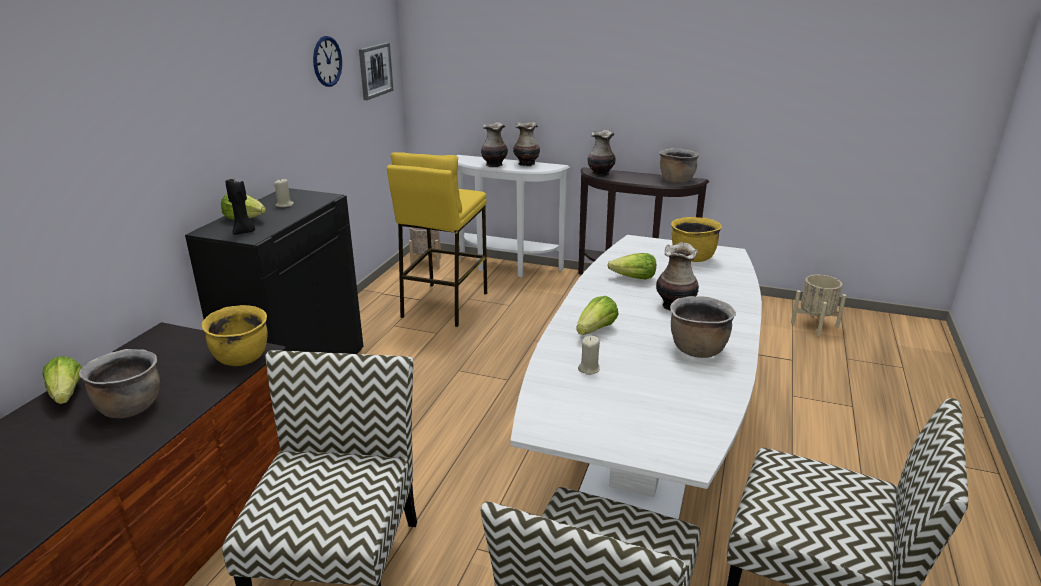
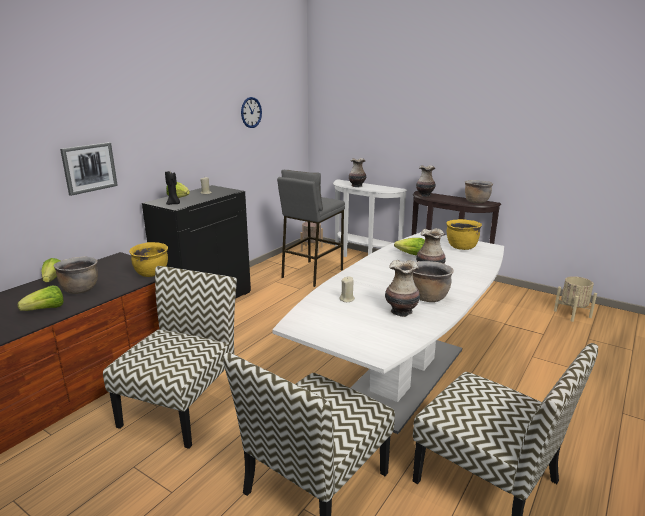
camera: 15 degrees right, 5 degrees down
(375, 70) = (286, 122): picture -> picture (89, 168)
(443, 305) = (311, 273): yellow stool -> grey stool
(527, 164) = (379, 186): vase -> vase (401, 312)
(596, 330) = (366, 280): lettuce -> lettuce (46, 309)

